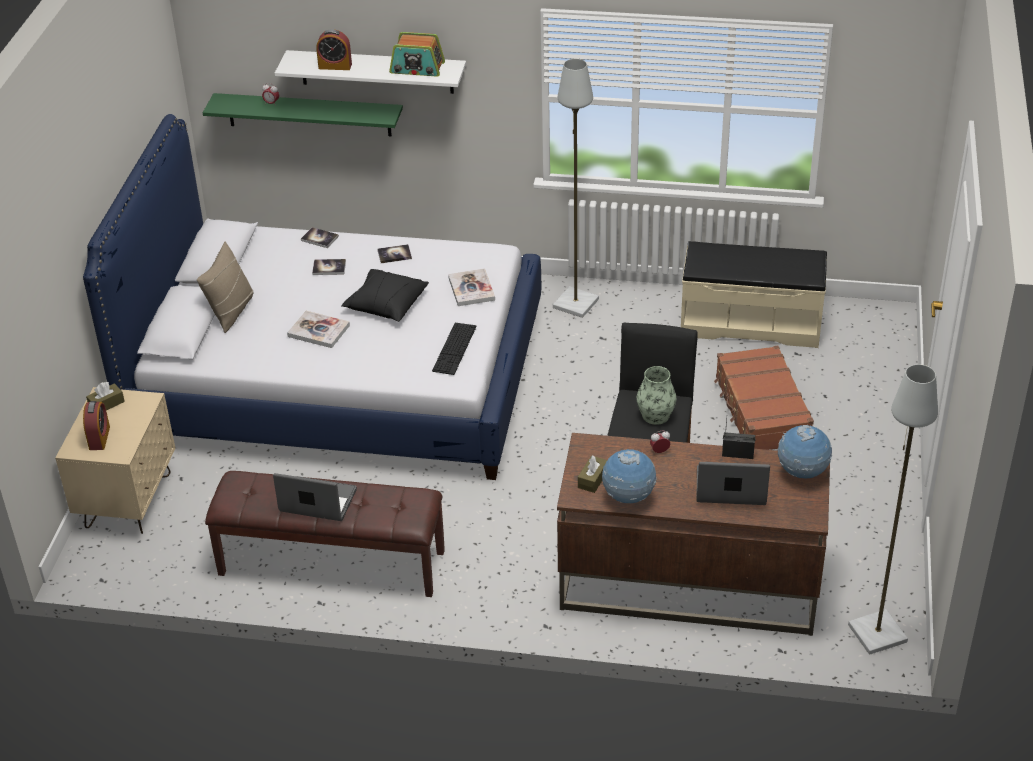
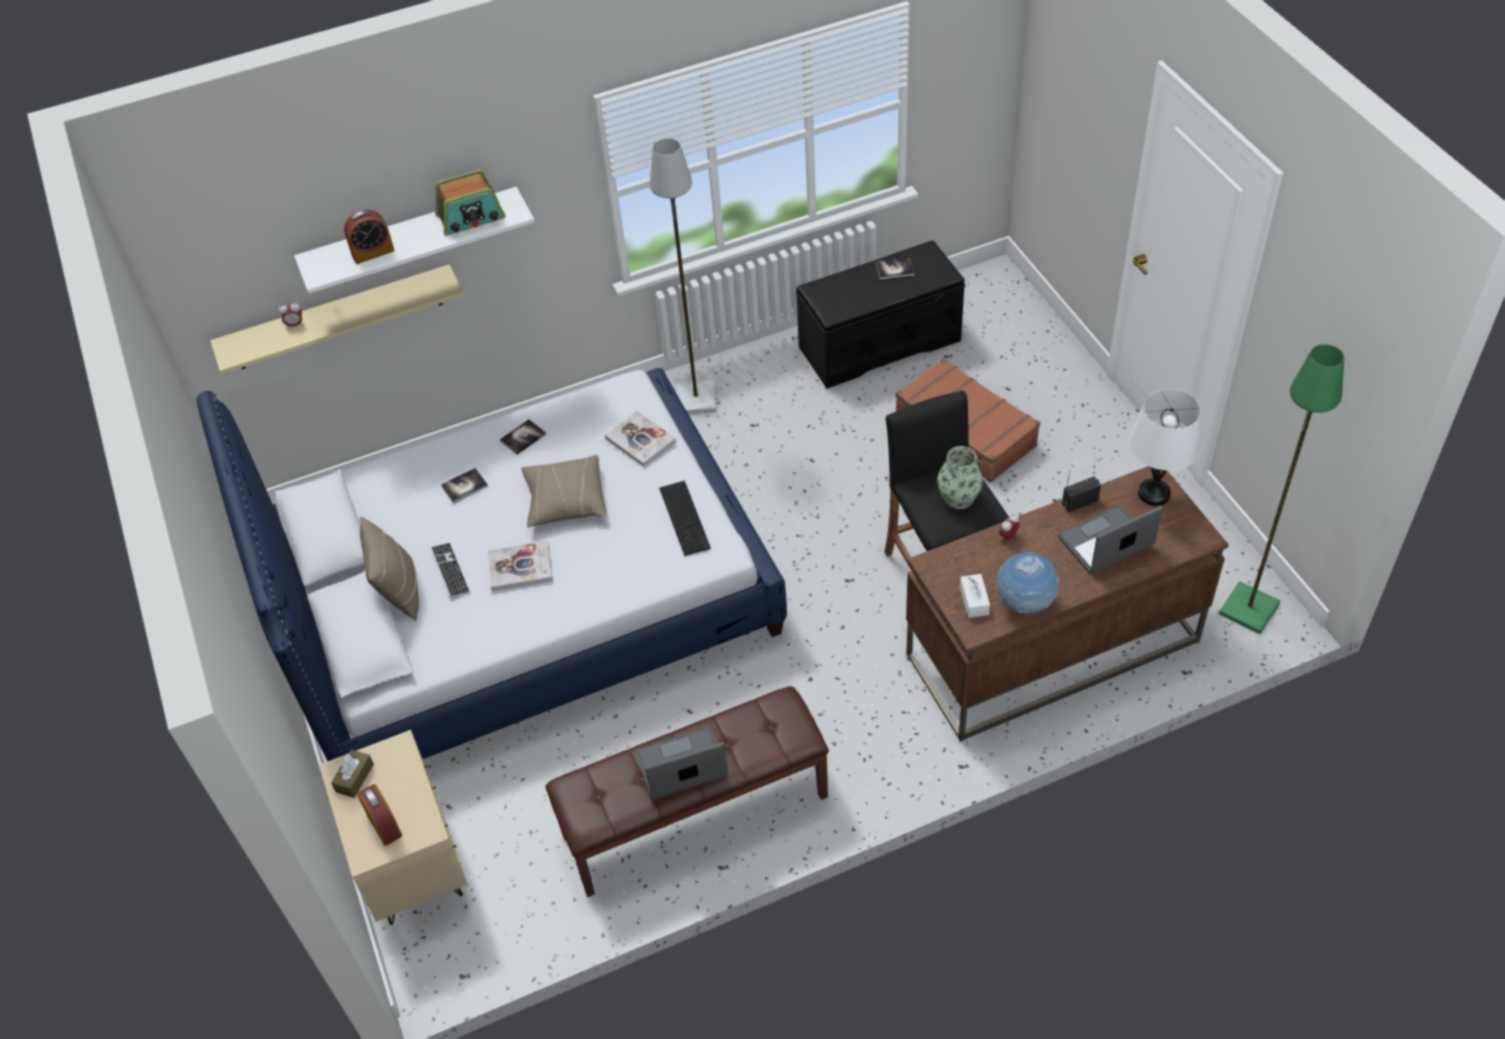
camera: 30 degrees left, 10 degrees up
(273, 314) = (450, 571): none -> keyboard
(309, 114) = (337, 318): green shelf -> beige shelf
(319, 238) = (422, 456): book -> book (894, 269)
(386, 304) = (565, 501): black pillow -> beige pillow
(592, 479) = (974, 601): brown tissue box -> white tissue box
(750, 323) = (879, 343): beige bench -> black bench
(802, 473) = (1153, 494): globe -> white table lamp
(877, 634) = (1249, 610): grey floor lamp -> green floor lamp

